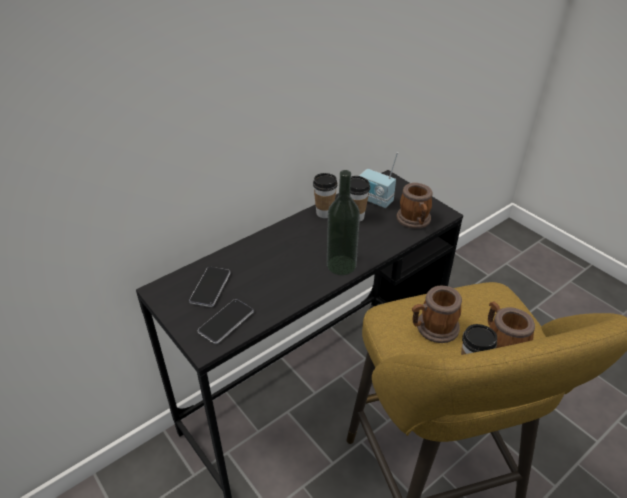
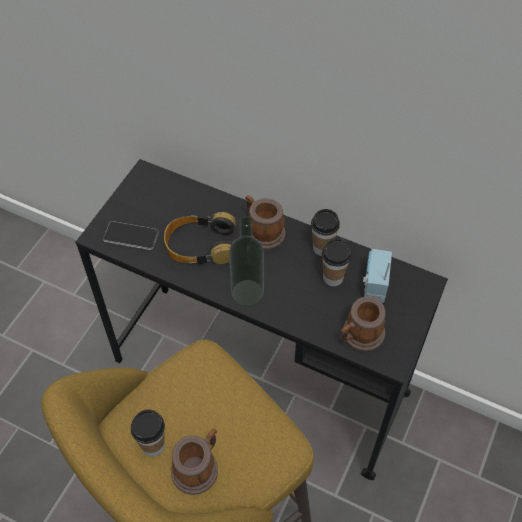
camera: 65 degrees right, 15 degrees up
(210, 287) = (166, 206): phone -> none
(272, 278) = (200, 245): none -> headphones
(433, 328) = (195, 399): mug -> mug (262, 231)

